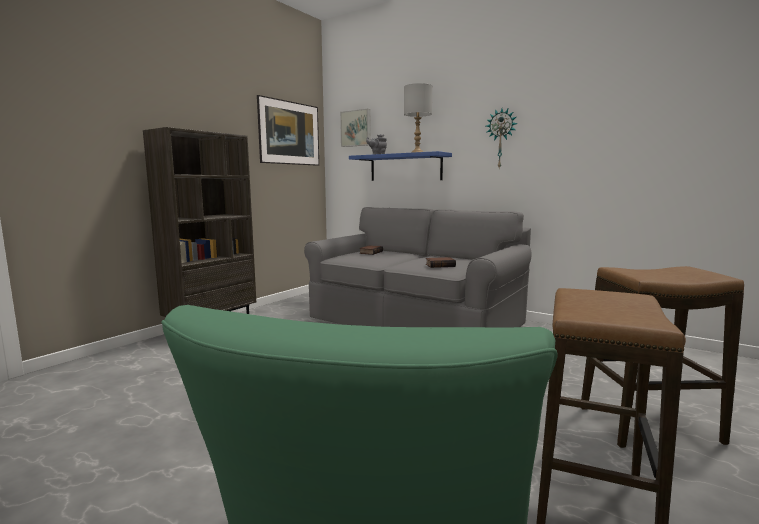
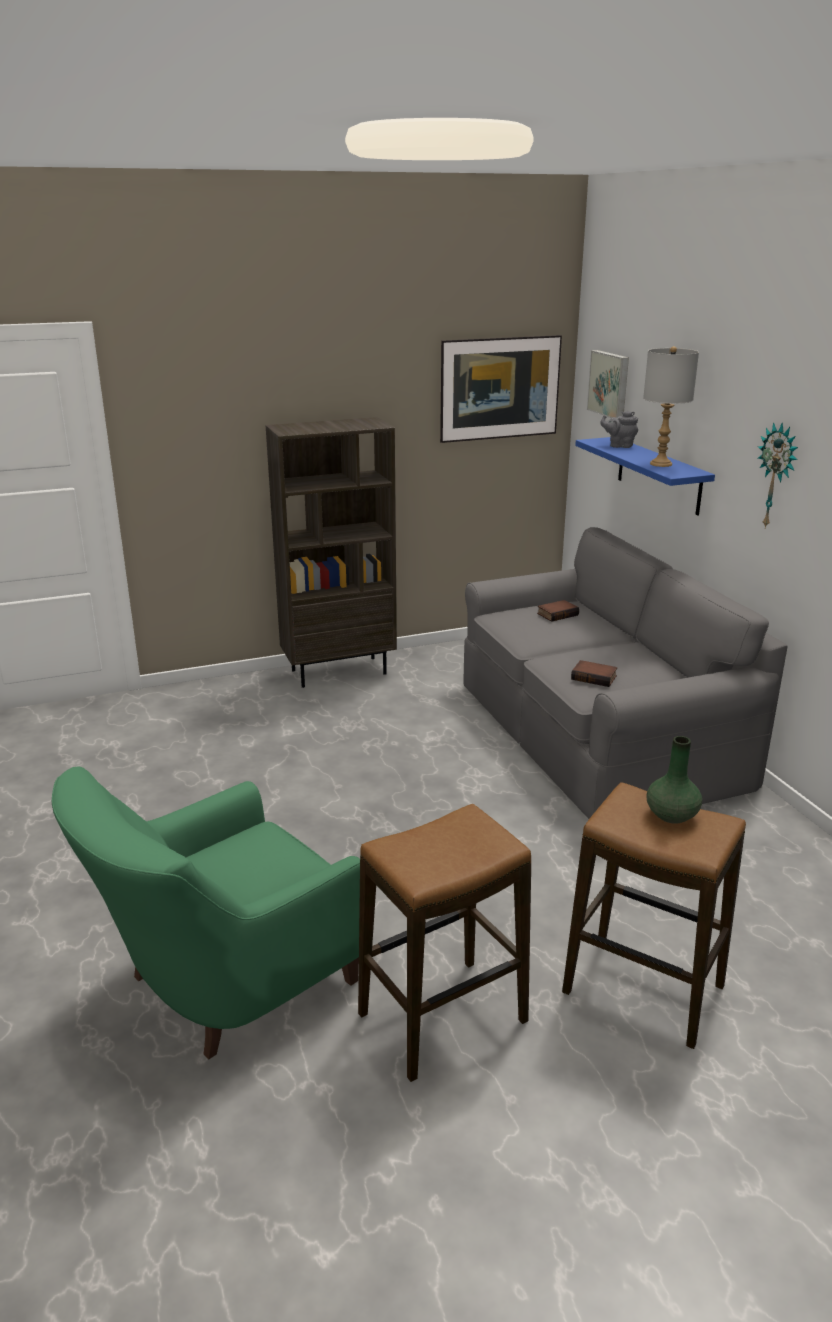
camera: 35 degrees right, 15 degrees up
(660, 271) = (672, 815): none -> green vase

